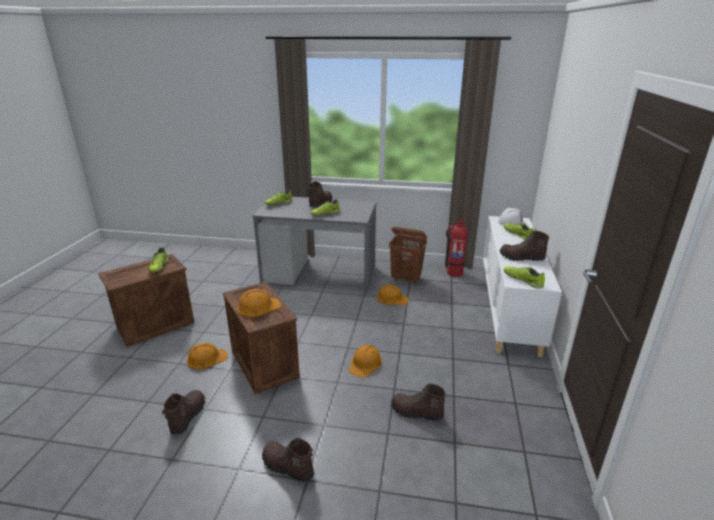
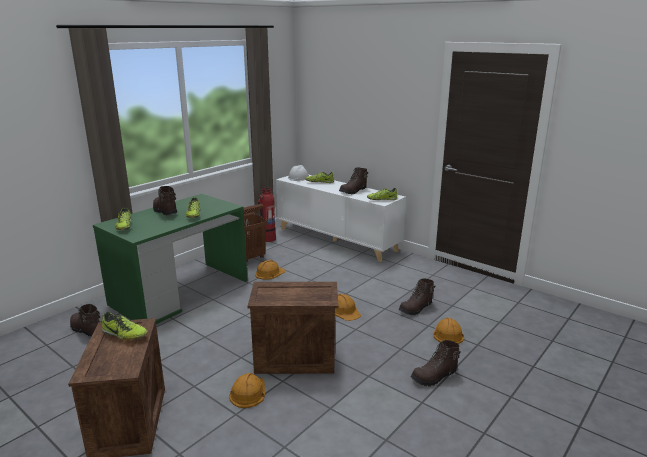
camera: 60 degrees left, 5 degrees down
(187, 416) = (332, 421): brown boot -> brown boot (86, 330)
(258, 306) = (298, 293): orange hard hat -> orange hard hat (447, 334)
(320, 275) = (180, 292): grey desk -> green desk

